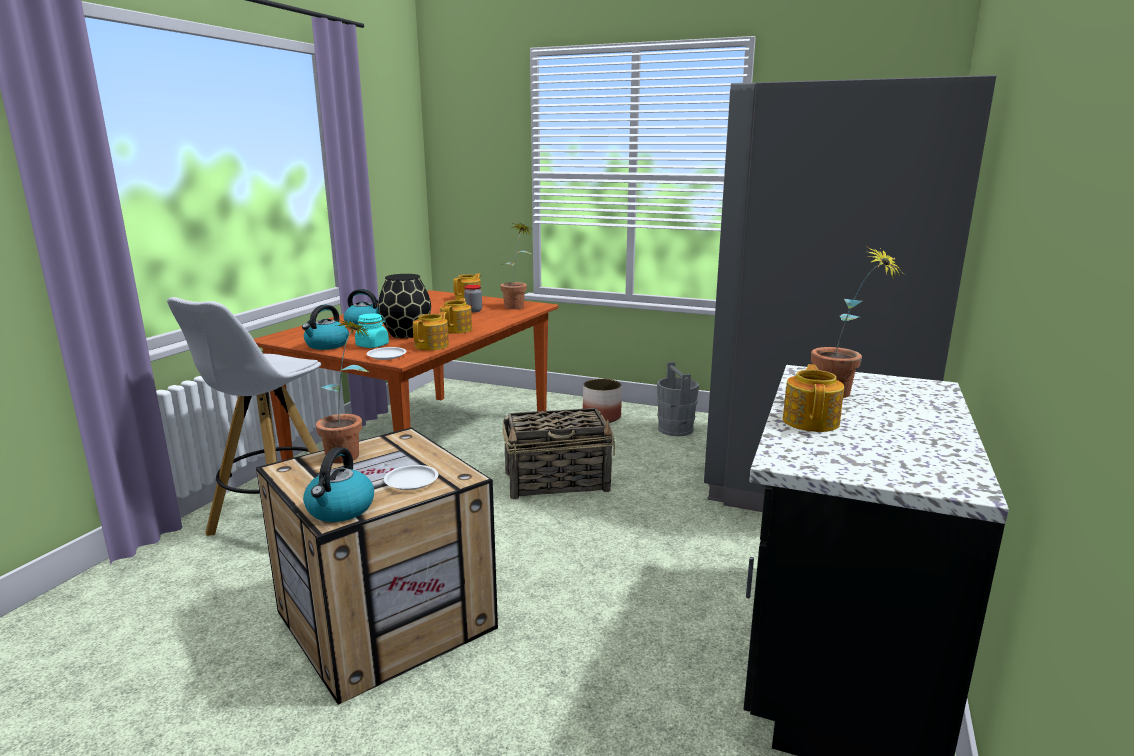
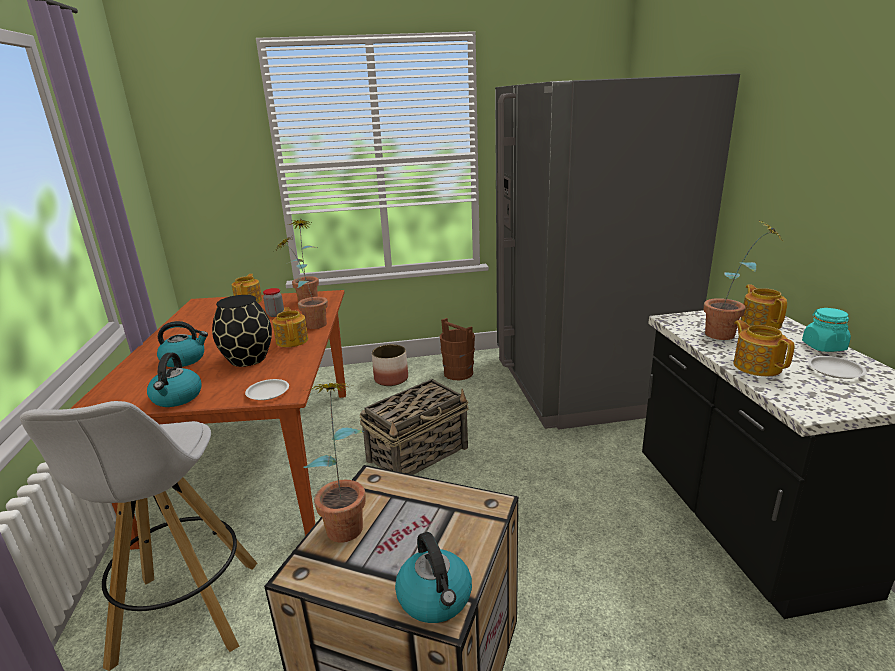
camera: 30 degrees left, 5 degrees up
(372, 345) = (232, 383): turquoise jar -> turquoise jar (823, 346)
(412, 481) = (453, 529): white plate -> white plate (835, 370)
(432, 346) = (297, 366): teapot -> teapot (760, 323)
(488, 322) = (310, 324): none -> potted plant
(675, 429) = (458, 373): grey bucket -> brown bucket

